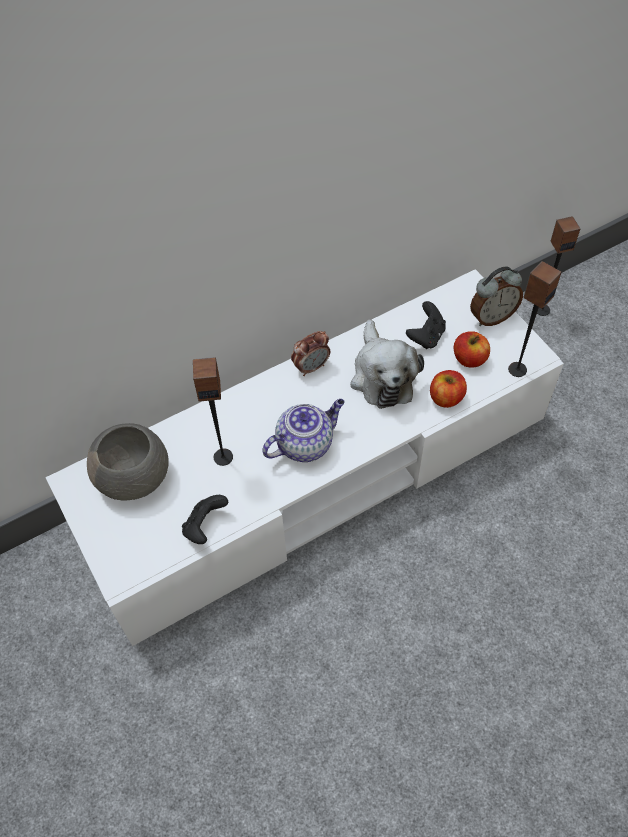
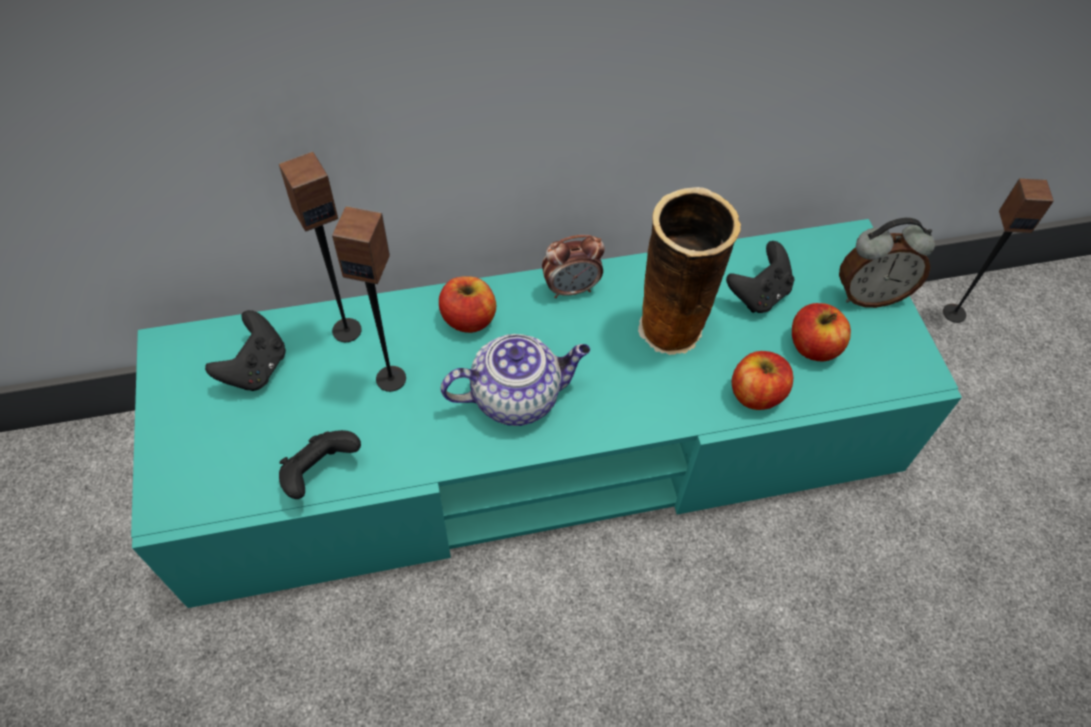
camera: 15 degrees right, 0 degrees up
(135, 477) = (256, 368): grey bowl -> black game controller
(255, 405) = (468, 319): none -> apple
(316, 473) = (542, 445): white tv stand -> turquoise tv stand
(382, 375) = (670, 331): plush toy -> vase
(517, 369) = (883, 384): speaker -> speaker (346, 330)

